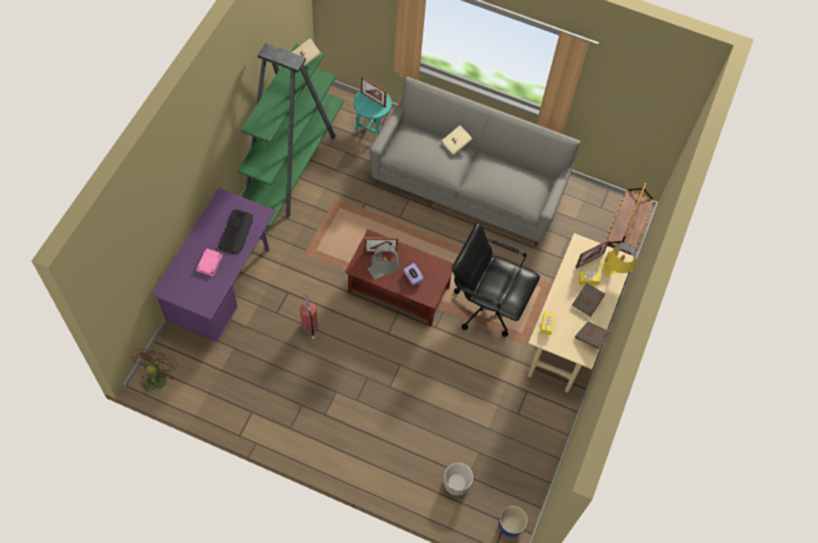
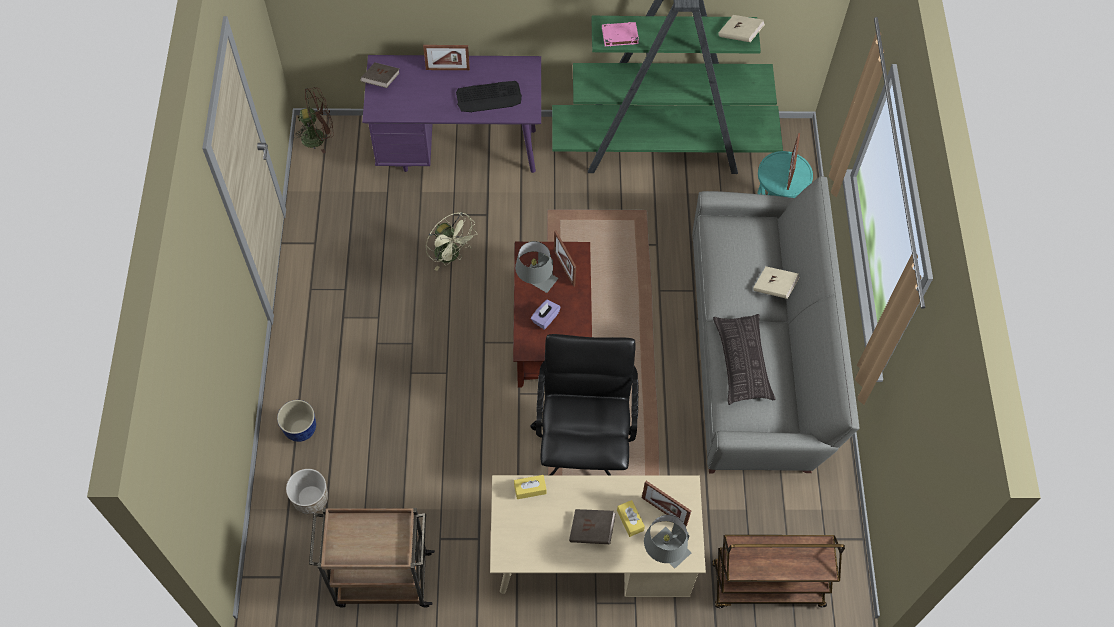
camera: 70 degrees right, 0 degrees up
(196, 248) = (447, 69): none -> picture frame
(209, 263) = (433, 90): pink book -> pink book (619, 36)
(310, 327) = (451, 255): fire extinguisher -> green fan
(499, 183) = (742, 362): none -> pillow
(510, 526) = (277, 585): planter -> planter (300, 429)
(532, 459) = (382, 579): none -> brown cart
(591, 338) = (537, 555): brown book -> brown book (381, 81)
(615, 271) = (664, 553): yellow table lamp -> grey table lamp

